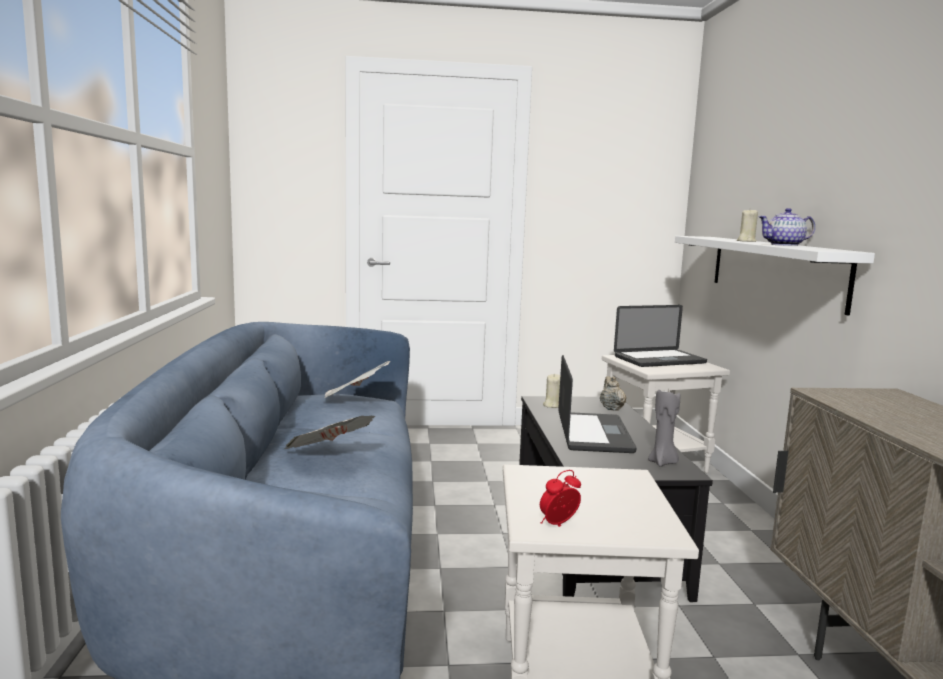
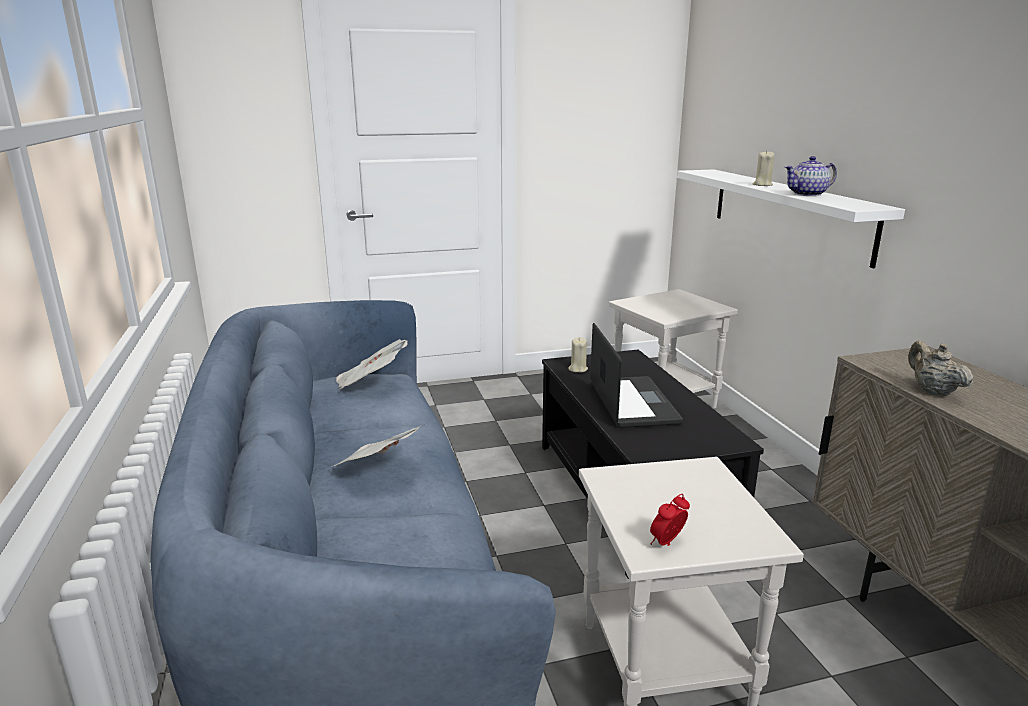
camera: 10 degrees left, 10 degrees up
(611, 408) = (636, 366): beige teapot -> beige teapot (932, 391)
(659, 360) = (667, 302): laptop -> none
(663, 463) = (711, 433): grey candle -> none

